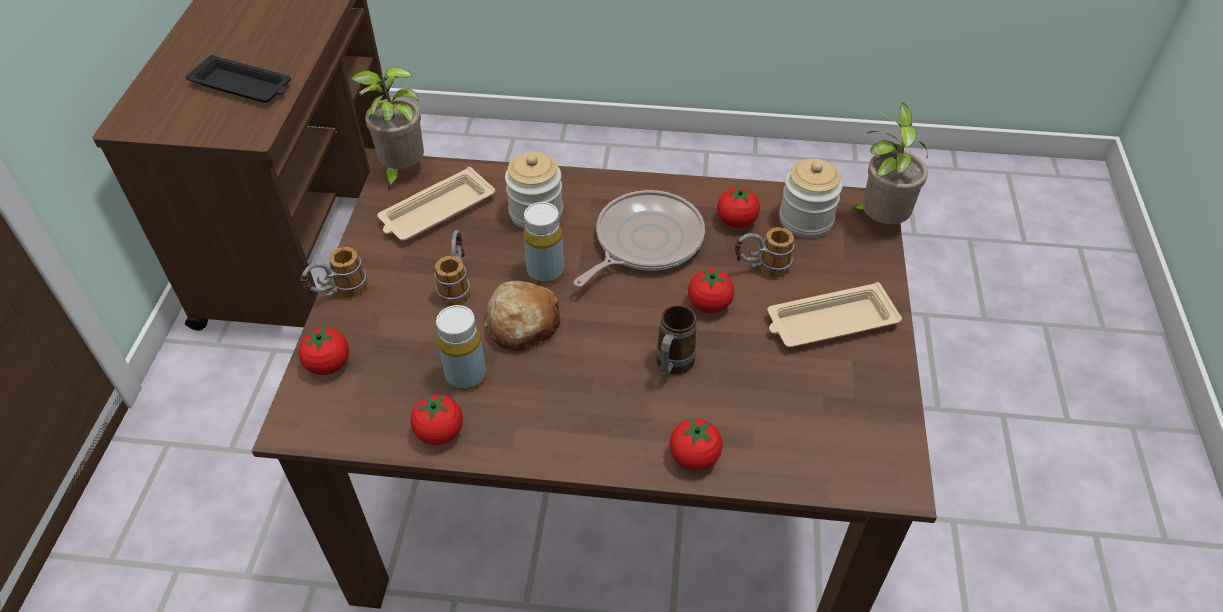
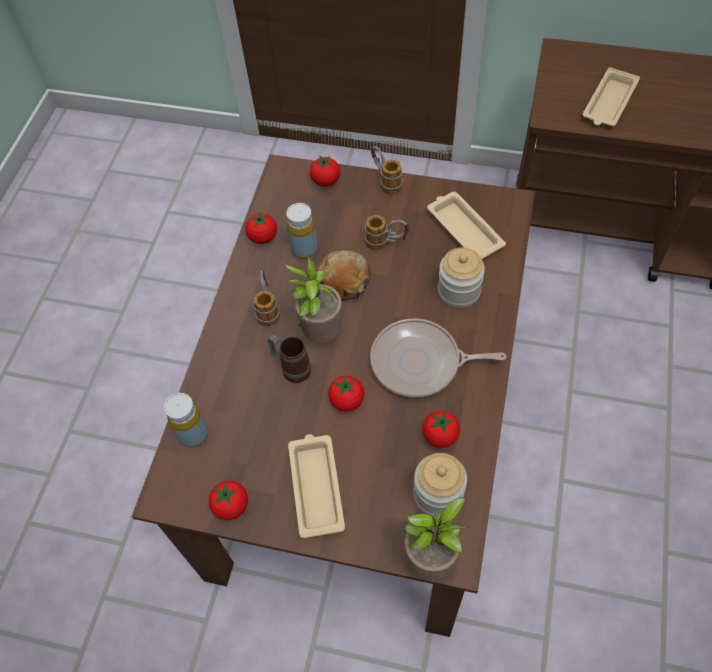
camera: 100 degrees right, 10 degrees up
(243, 86) = (609, 103): black tray -> beige tray
(402, 172) = (510, 206): potted plant -> potted plant (320, 333)
(545, 272) = (393, 295): yellow bottle -> yellow bottle (193, 434)
(644, 242) = (420, 363): frying pan -> frying pan turned 135 degrees clockwise
(694, 457) = (214, 372): tomato -> tomato (231, 506)
(760, 269) = (380, 444): mug -> mug (267, 308)

